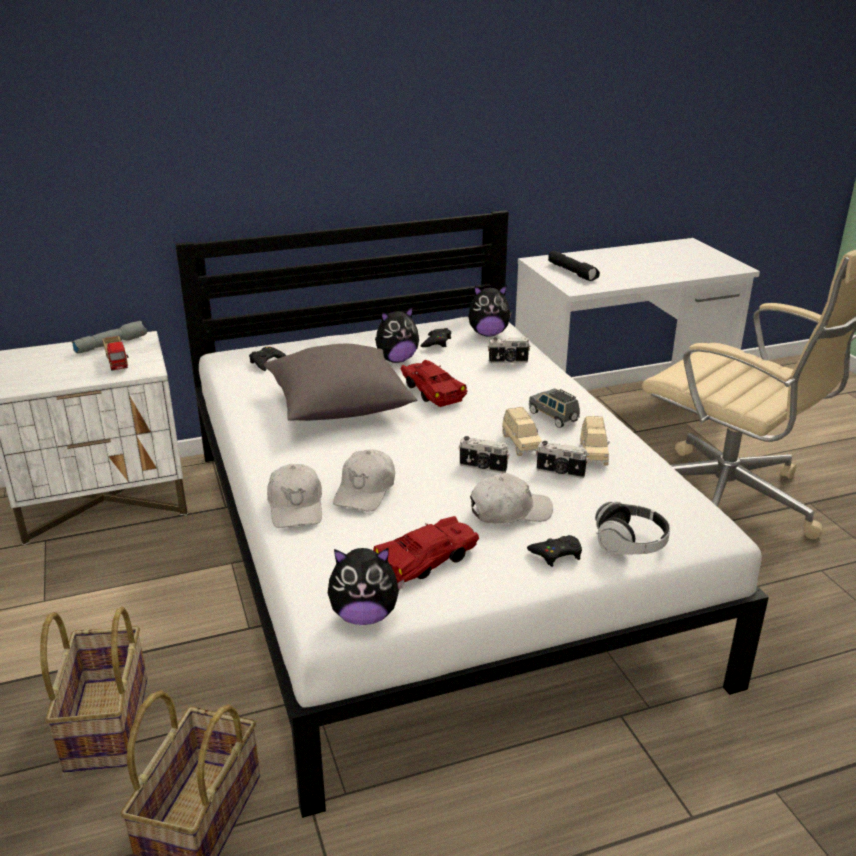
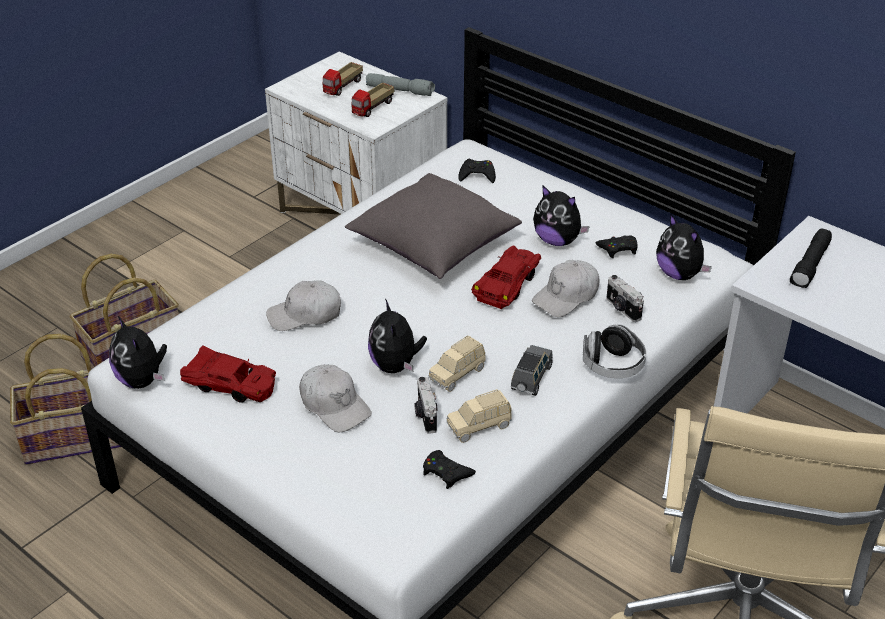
camera: 60 degrees right, 10 degrees up
(57, 365) = (343, 87): none -> toy truck
(296, 506) = (257, 290): white cap -> white cap (566, 296)
(482, 468) = (395, 365): camera -> plush toy
(556, 554) = (284, 453): black game controller -> black game controller (446, 472)
(630, 543) = (333, 494): headphones -> headphones (612, 365)

